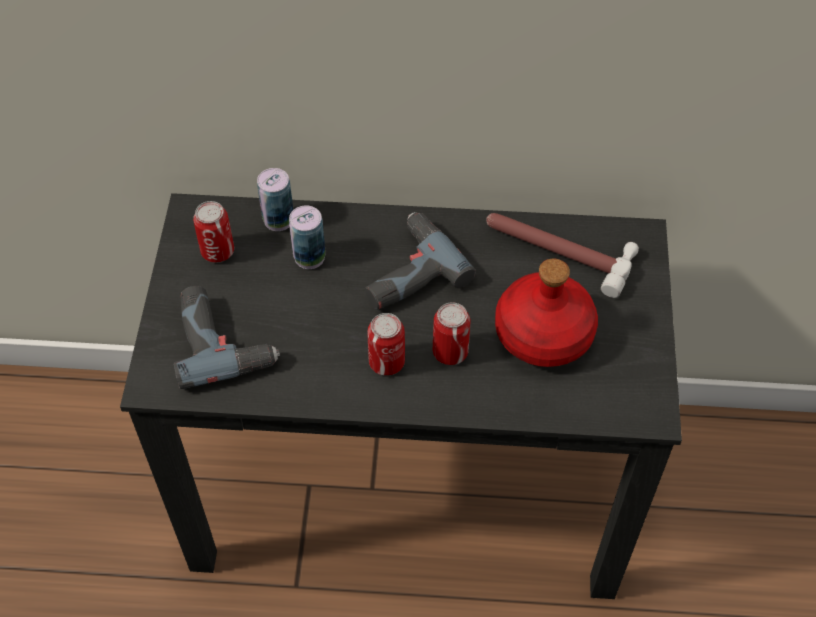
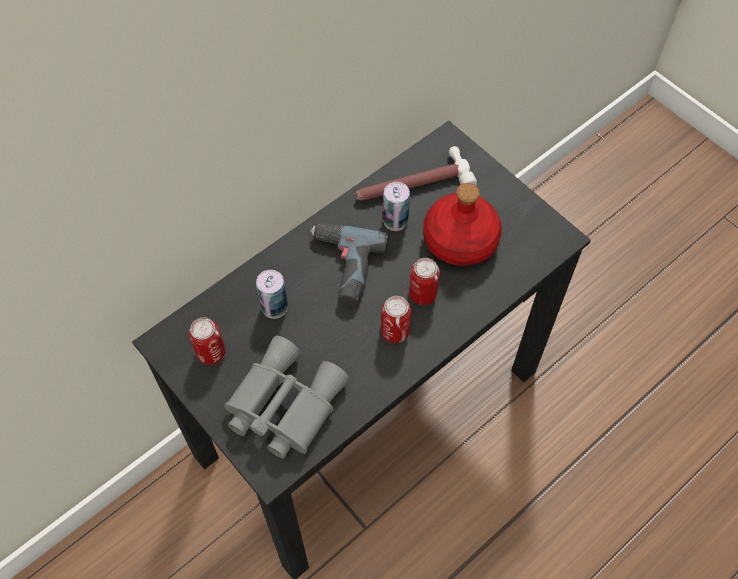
camera: 45 degrees left, 5 degrees up
(223, 340) = (282, 404): power drill -> grey binoculars
(278, 220) = (226, 300): can -> can (395, 221)

